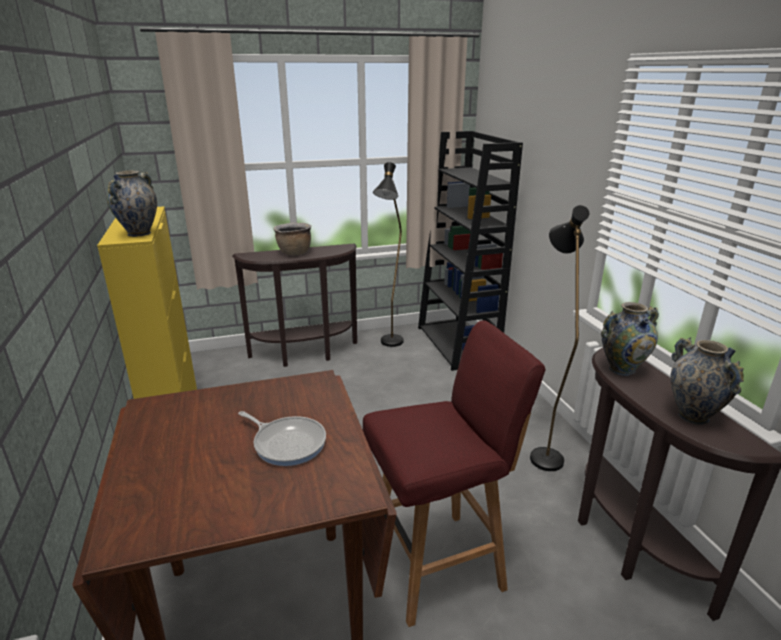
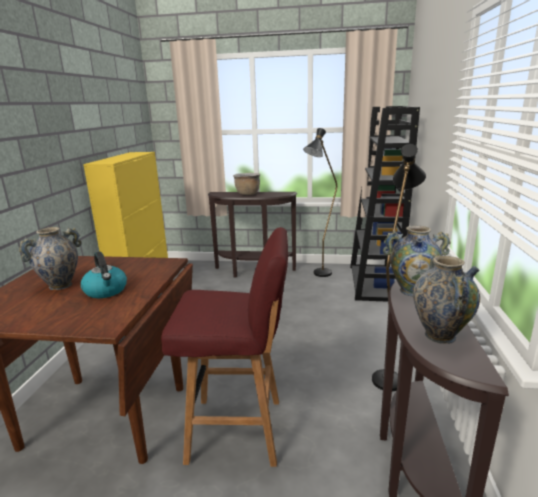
camera: 25 degrees right, 5 degrees down
(139, 233) = (114, 160): vase -> vase (60, 285)
(287, 443) = (106, 291): frying pan -> kettle

